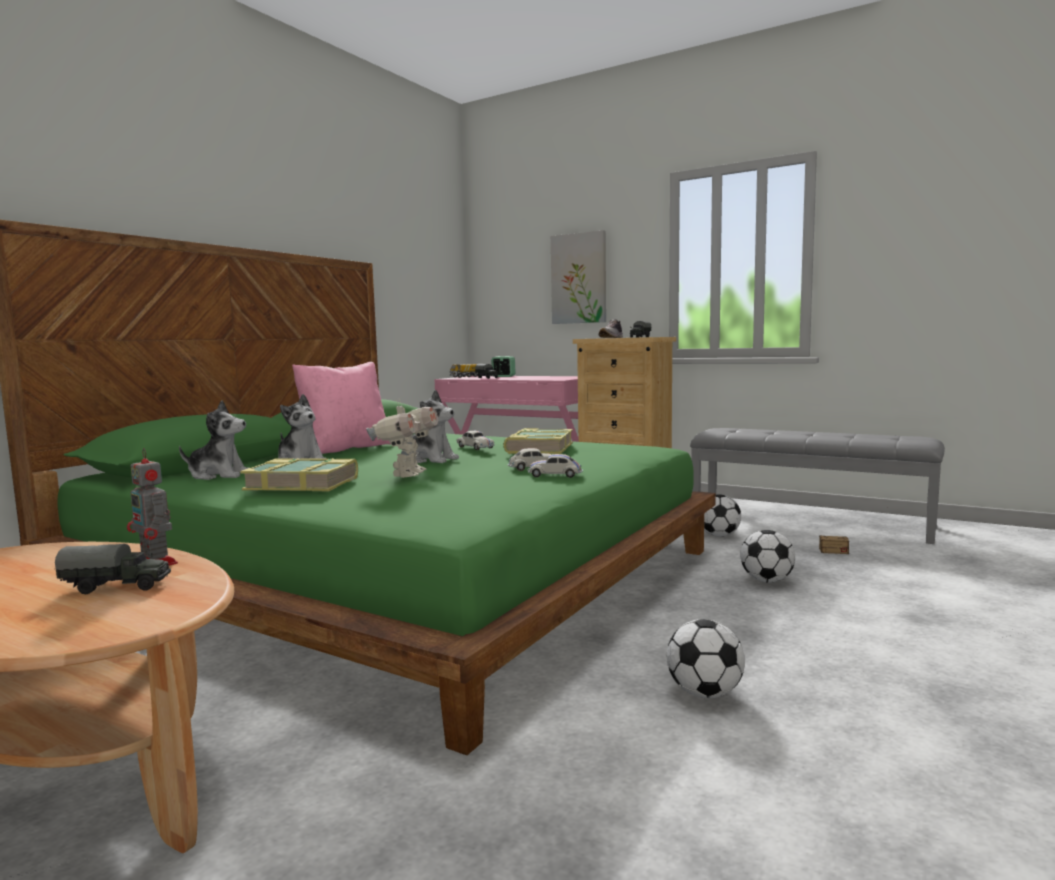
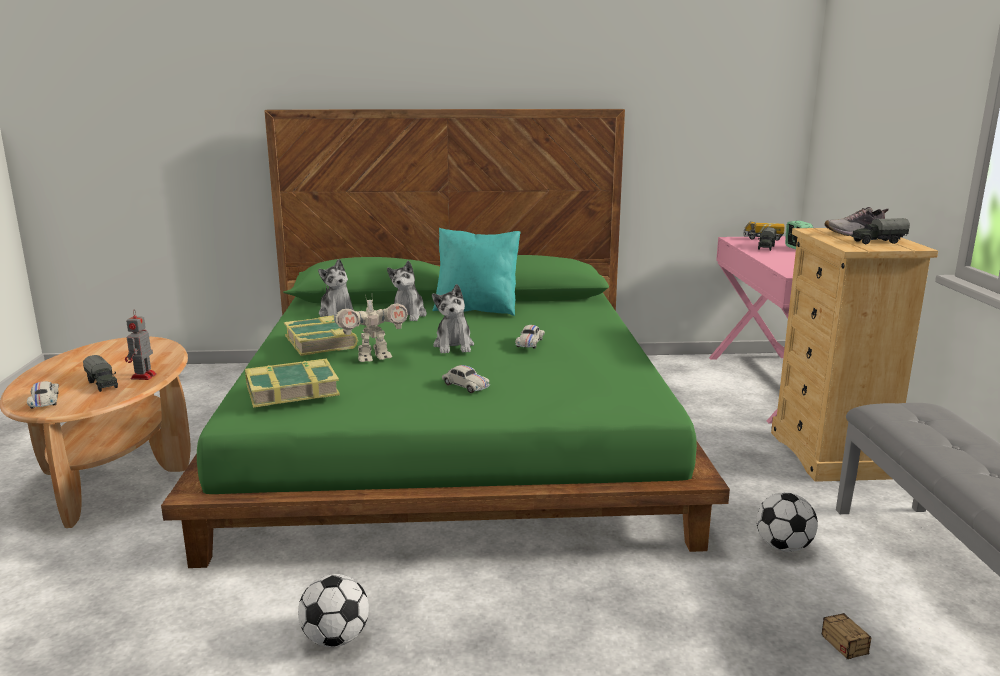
camera: 55 degrees right, 10 degrees up
(346, 449) = (477, 309): pink pillow -> turquoise pillow
(539, 449) = (560, 364): book -> book (292, 390)
(555, 475) = (441, 401): white toy car -> white toy car (45, 401)
(579, 278) = (895, 132): picture -> none
(766, 581) = (656, 614): football -> none

